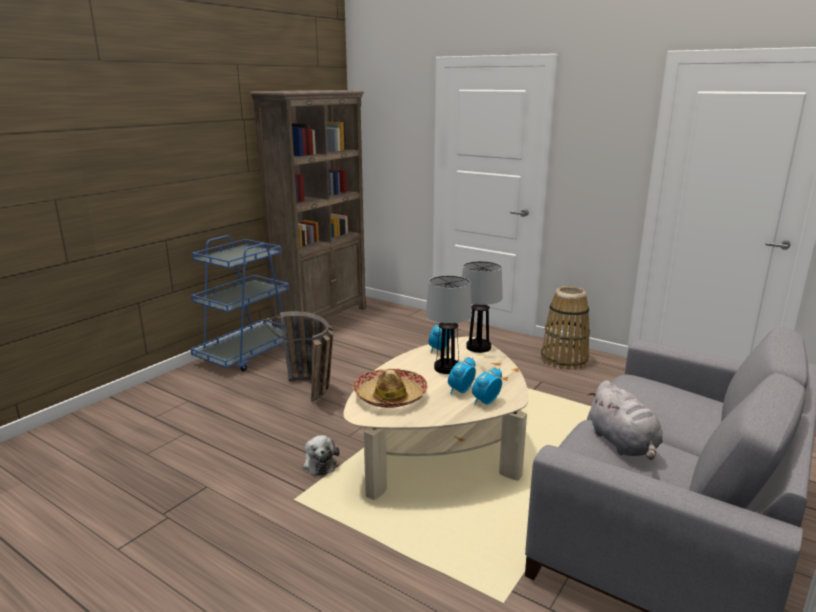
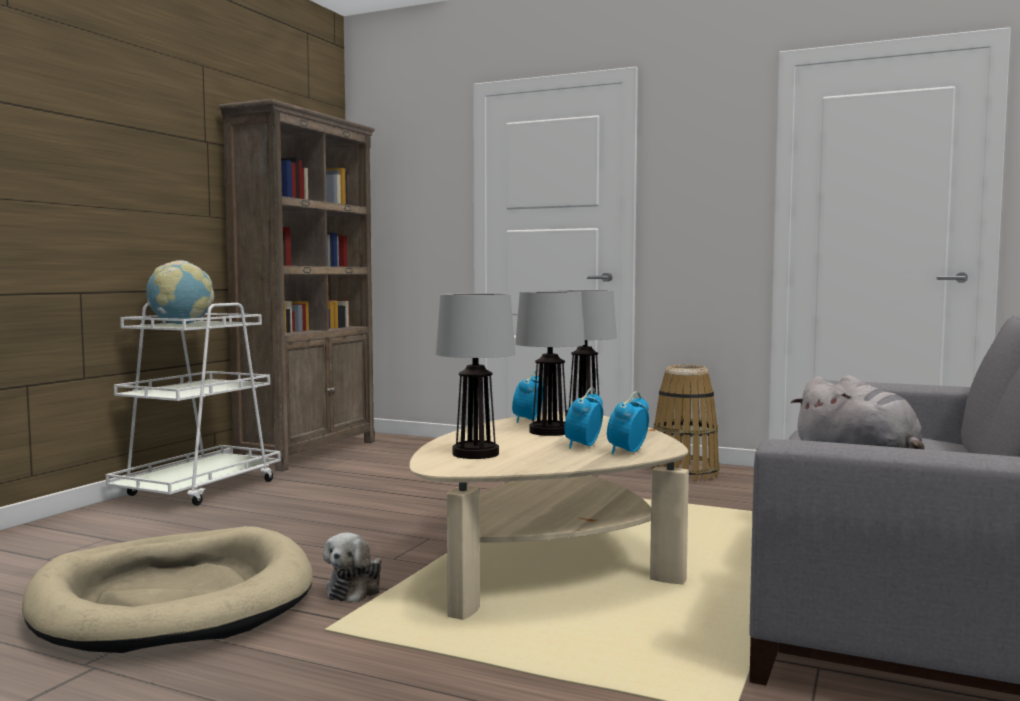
camera: 10 degrees left, 15 degrees down
(217, 462) = (174, 599): none -> beige dog bed
(230, 253) = (181, 324): none -> globe
(248, 354) = (199, 489): blue cart -> white cart
(312, 393) = (319, 521): basket -> none
(319, 463) = (355, 589): plush toy -> plush toy turned 45 degrees clockwise
(389, 396) = (476, 454): hat -> table lamp

